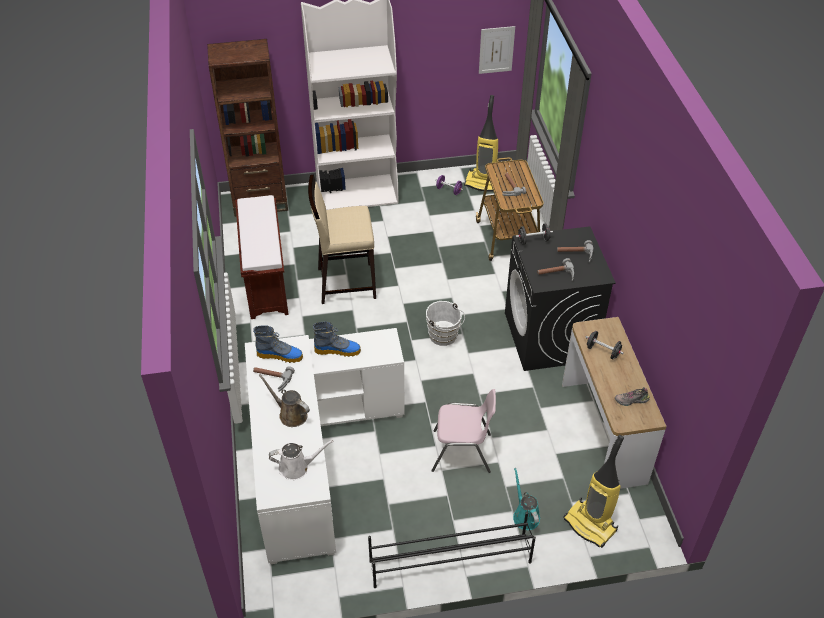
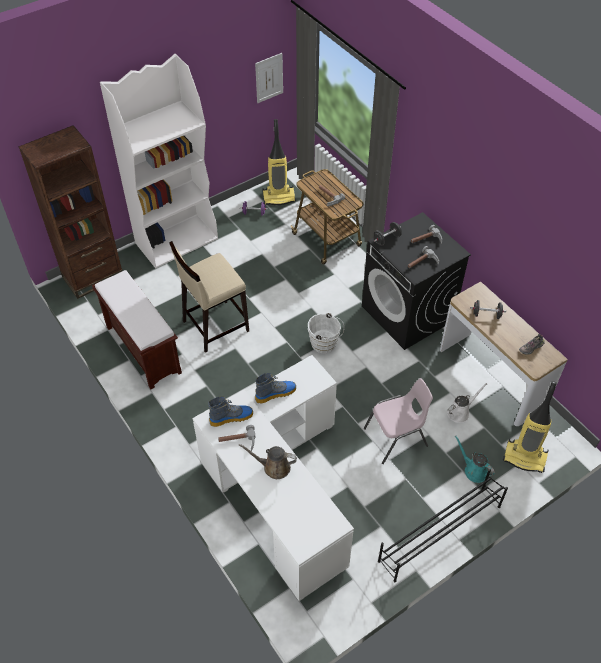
camera: 25 degrees left, 5 degrees up
(297, 467) = (309, 512): white watering can -> white watering can (460, 412)

